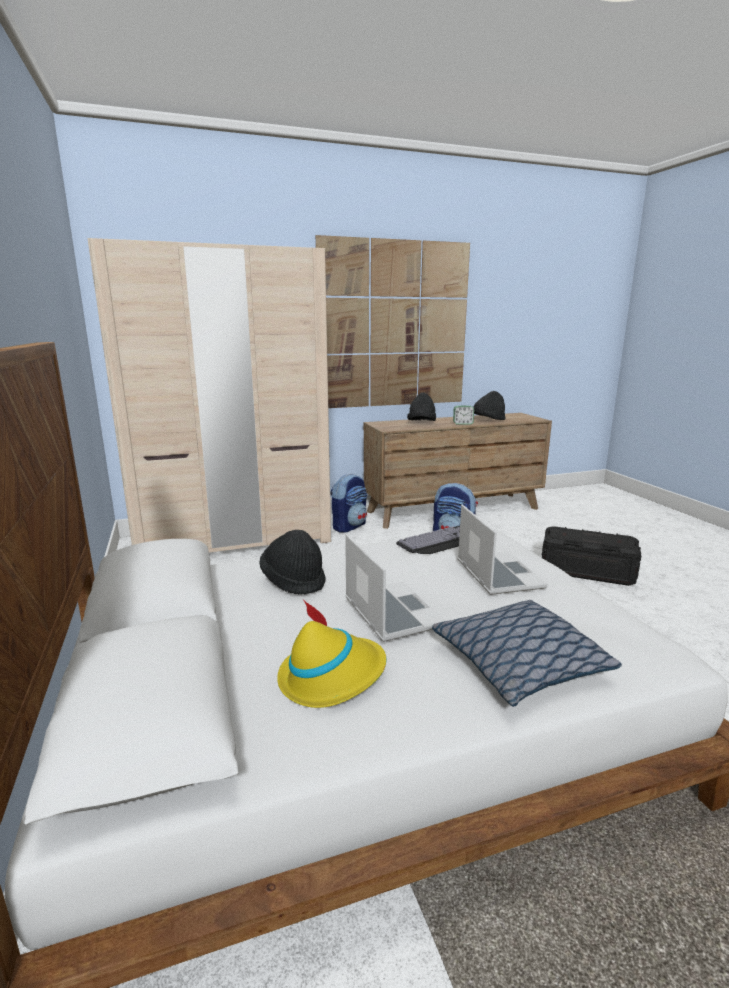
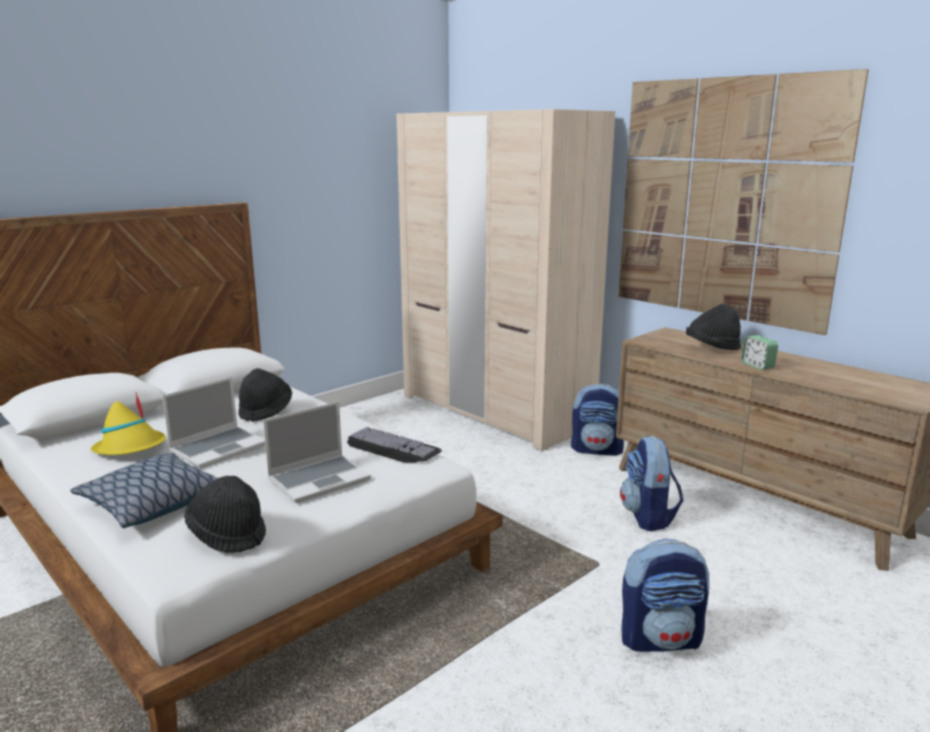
camera: 65 degrees right, 0 degrees up
(488, 420) = (819, 375): black hat -> black hat (228, 535)
(586, 571) = (661, 639): black storage box -> backpack

